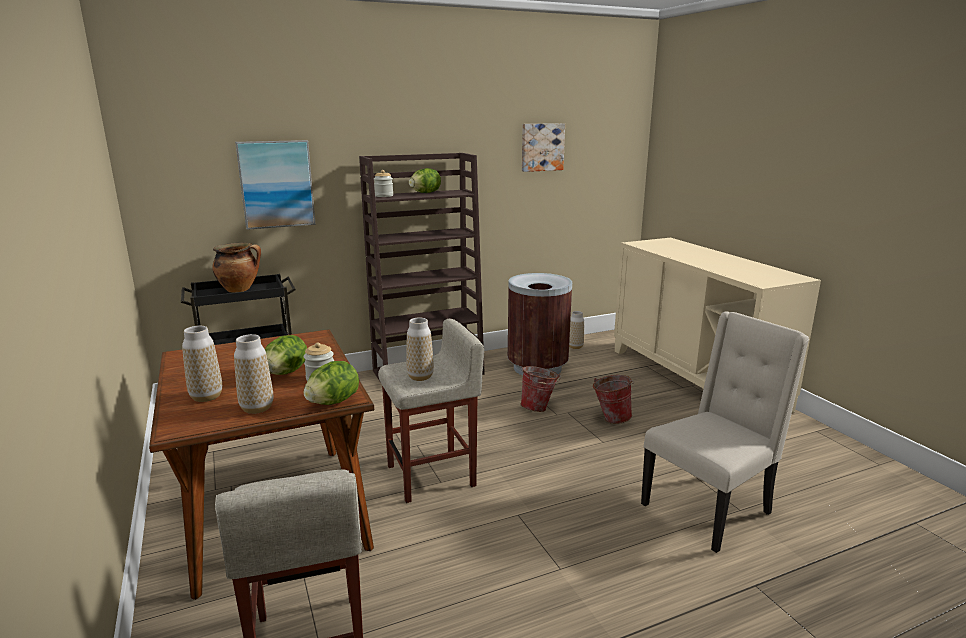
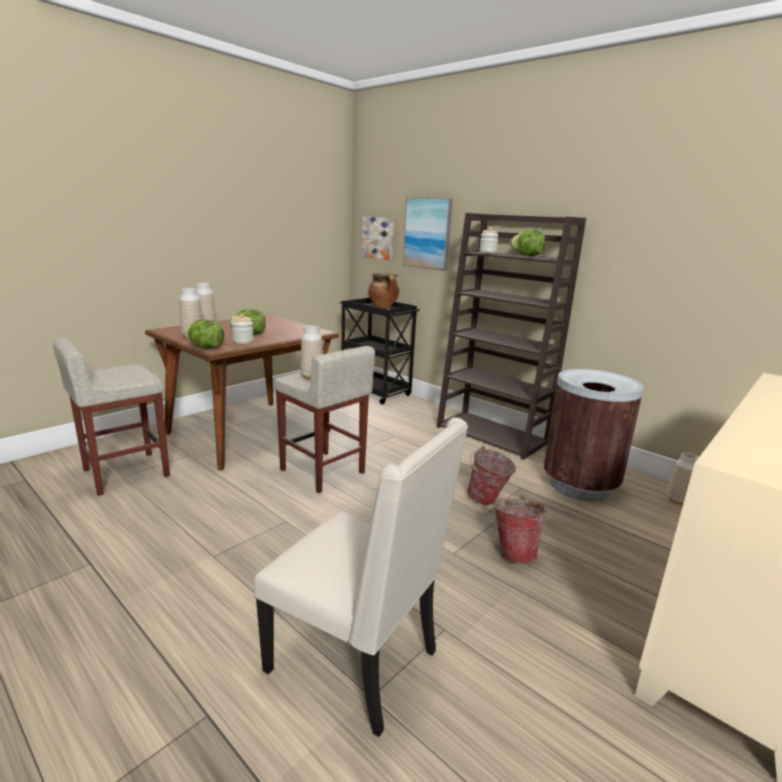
camera: 65 degrees right, 0 degrees up
(542, 147) = (706, 219): picture -> picture (378, 238)

